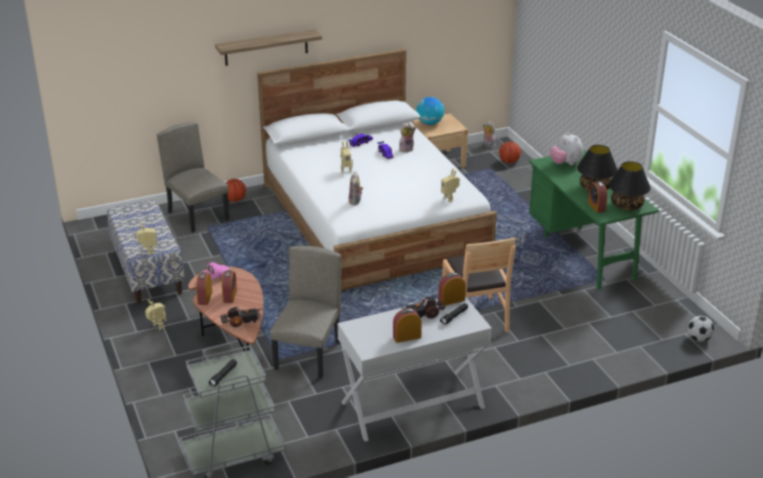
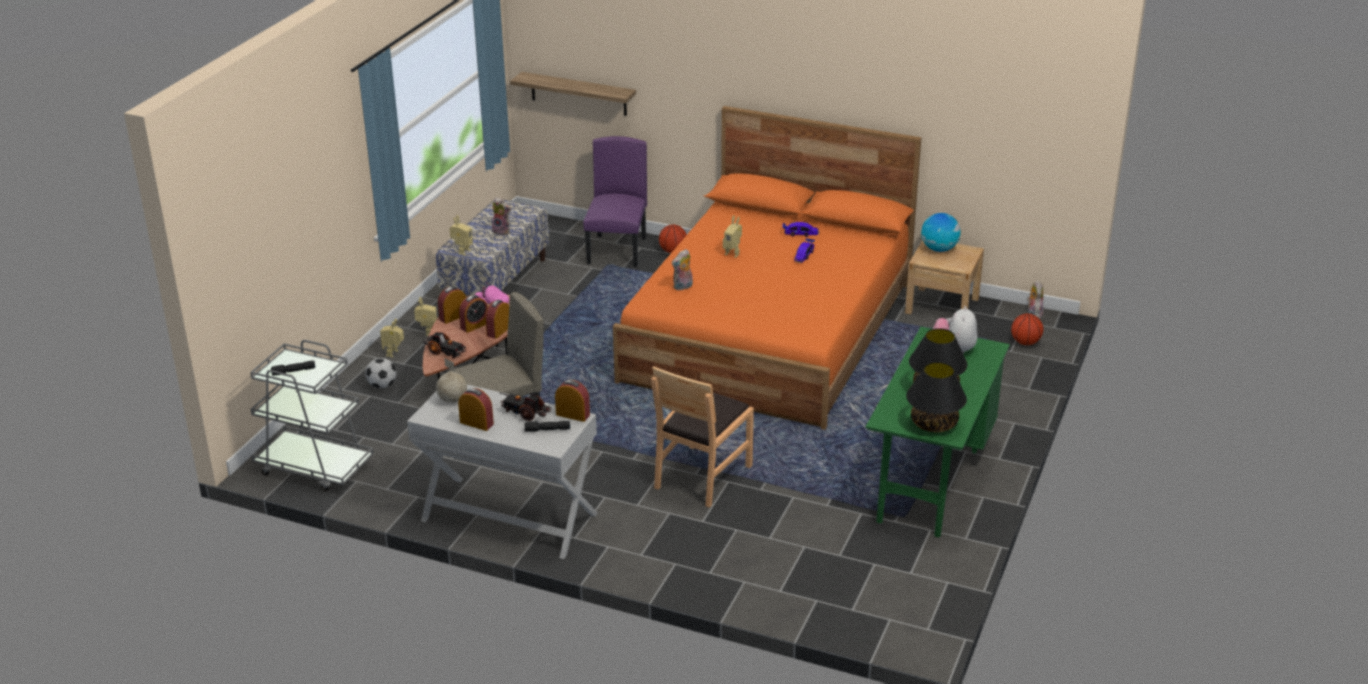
camera: 45 degrees right, 0 degrees up
(198, 215) = (617, 251): beige chair -> purple chair
(266, 47) = (740, 78): shelf -> shelf (578, 94)
(365, 332) = (452, 399): none -> globe
(373, 219) = (770, 331): white bed -> orange bed
(406, 149) = (834, 260): plush toy -> plush toy (502, 231)
(449, 198) = (782, 329): toy robot -> toy robot (394, 354)
(596, 206) = (897, 408): alarm clock -> alarm clock (499, 331)
(699, 339) = (895, 633): football -> football (382, 385)

